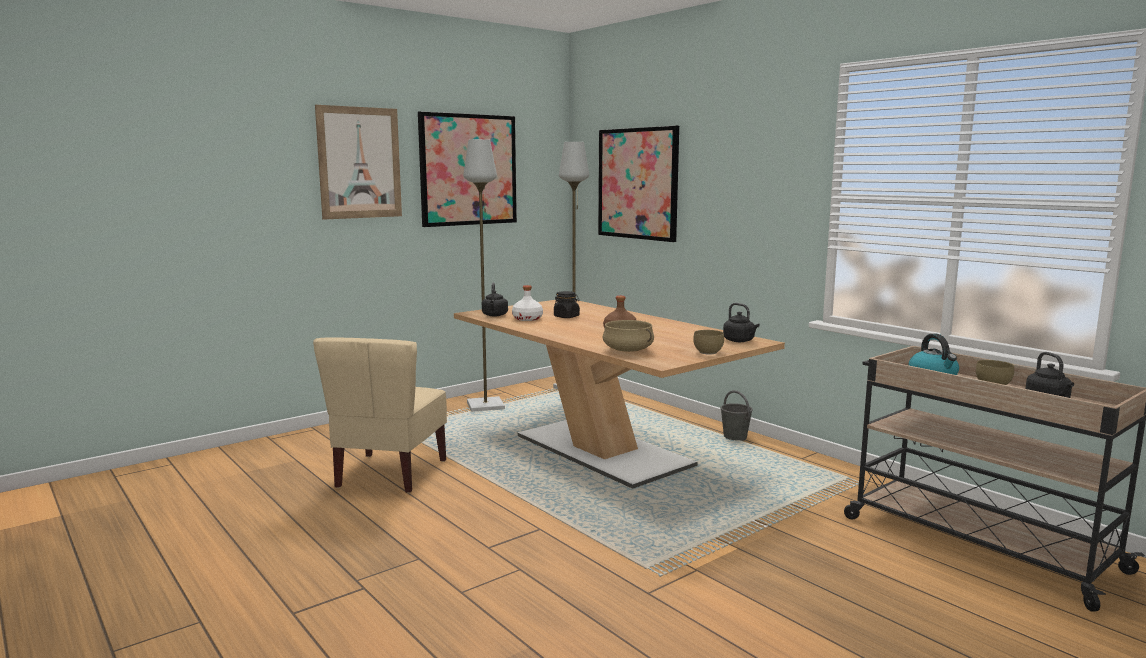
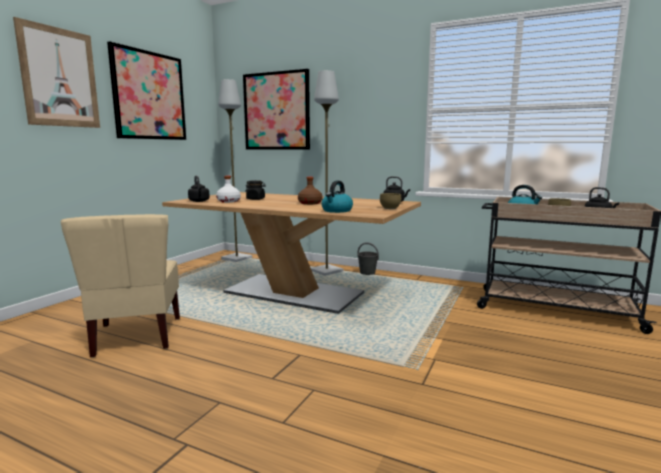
camera: 25 degrees left, 0 degrees up
(486, 406) = (180, 276): grey floor lamp -> grey floor lamp (326, 271)
(628, 350) = (337, 211): beige cooking pot -> kettle

